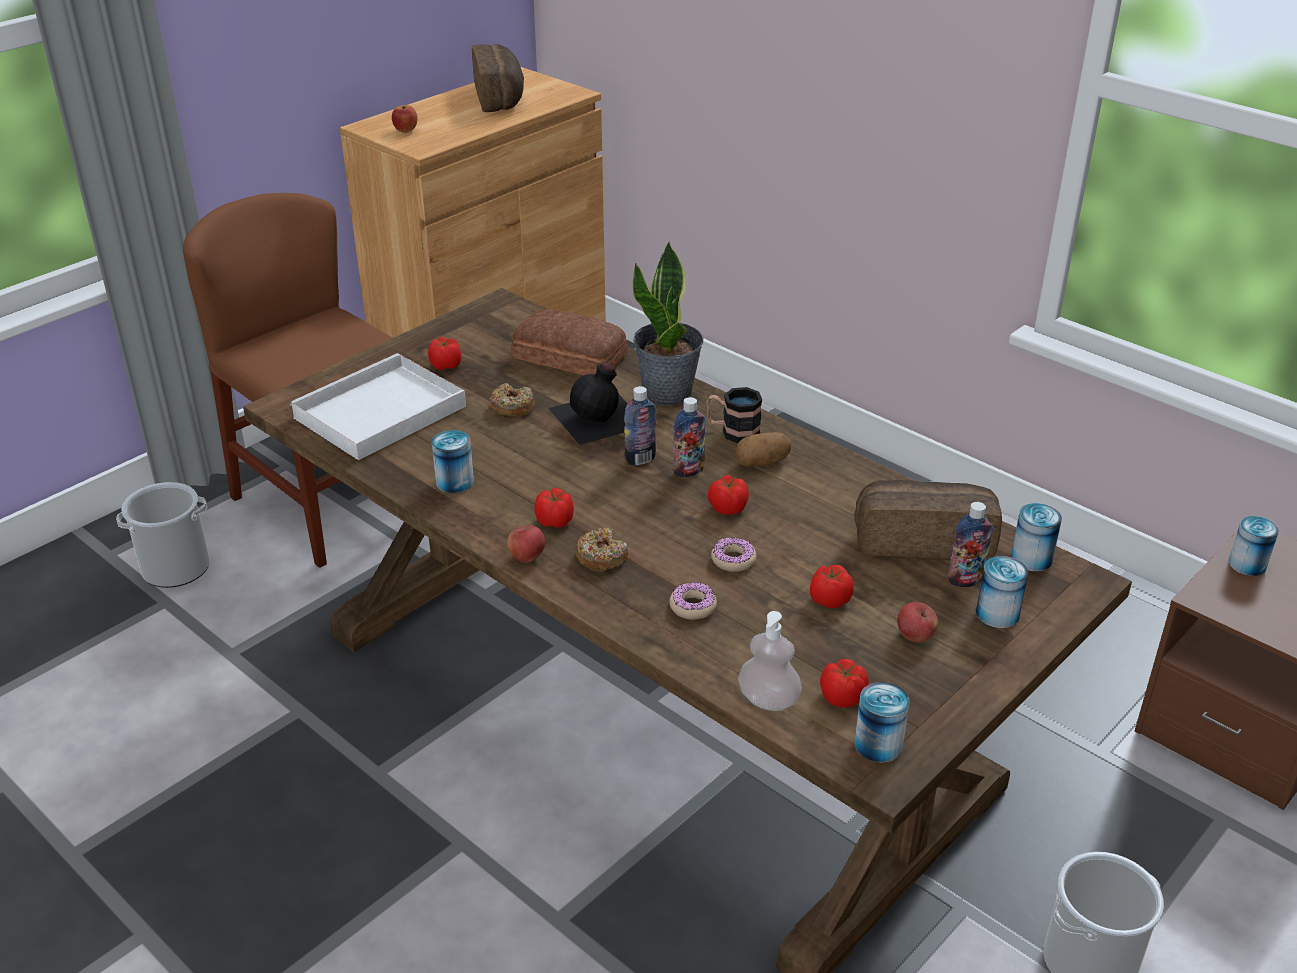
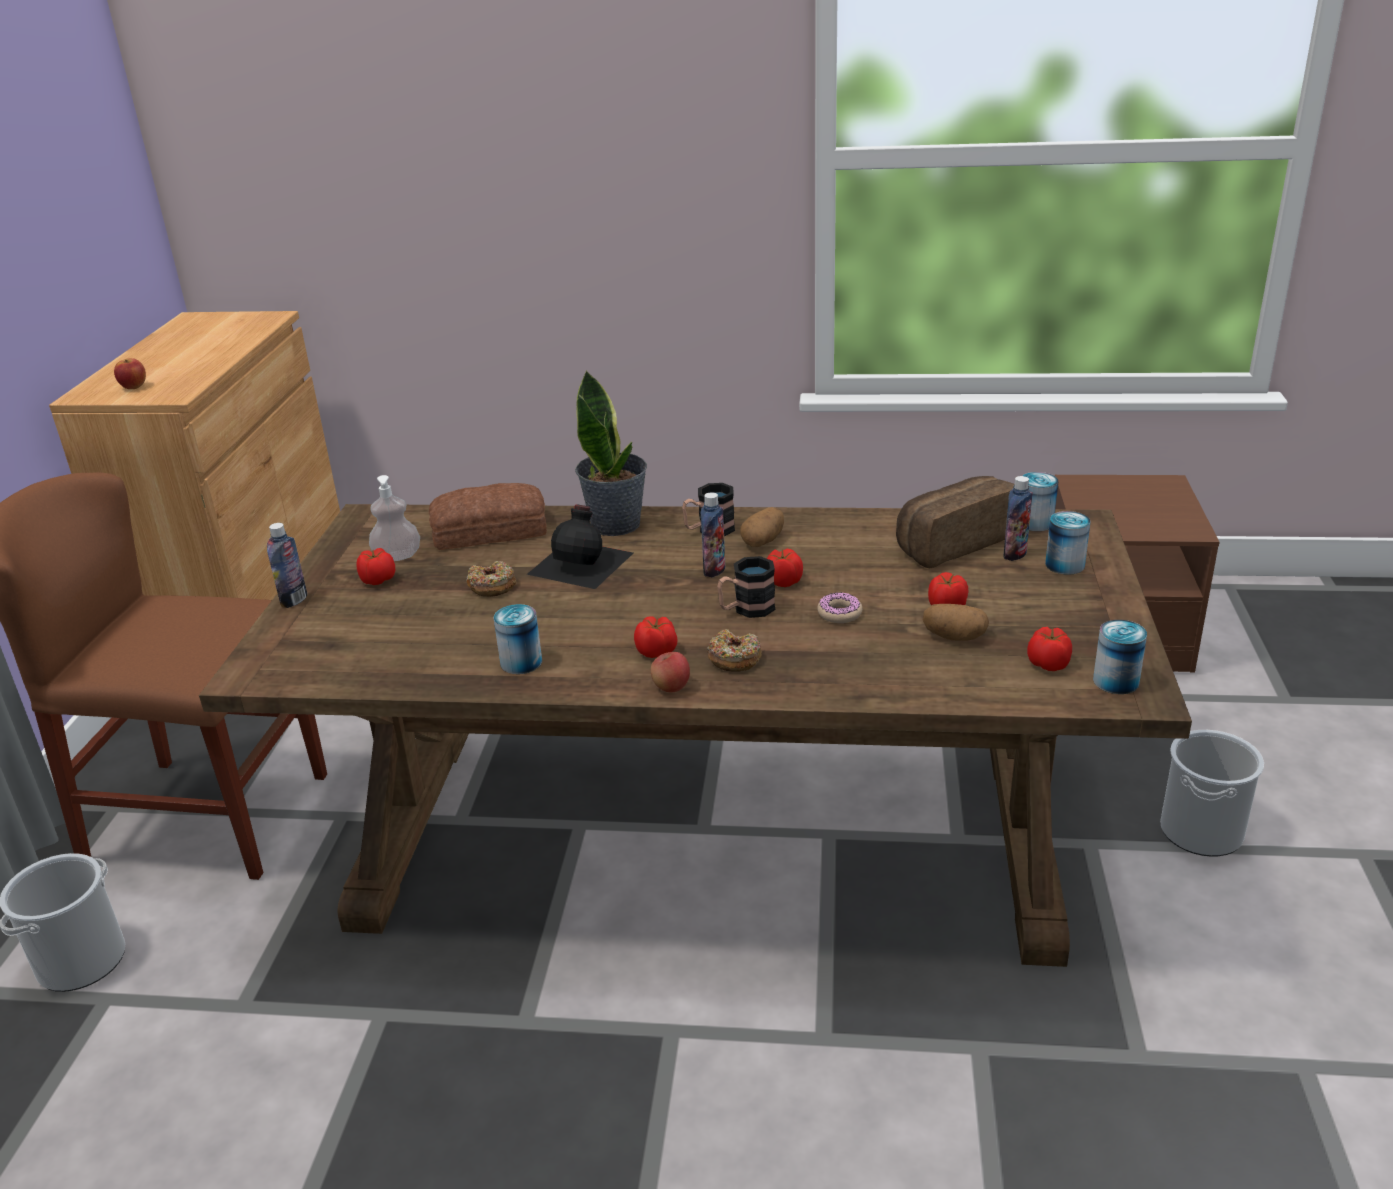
camera: 35 degrees left, 5 degrees down
(378, 413) = (363, 642): white tray -> none
(501, 97) = (199, 338): bread -> none
(640, 459) = (662, 578): bottle -> bottle (294, 600)
(666, 519) = (746, 609): none -> mug
(693, 607) = (857, 658): donut -> none
(768, 700) = (1004, 692): soap dispenser -> soap dispenser (397, 556)
(797, 630) = (954, 637): none -> potato
(914, 637) = (1036, 603): apple -> none
(1247, 564) = (1089, 500): can -> none

